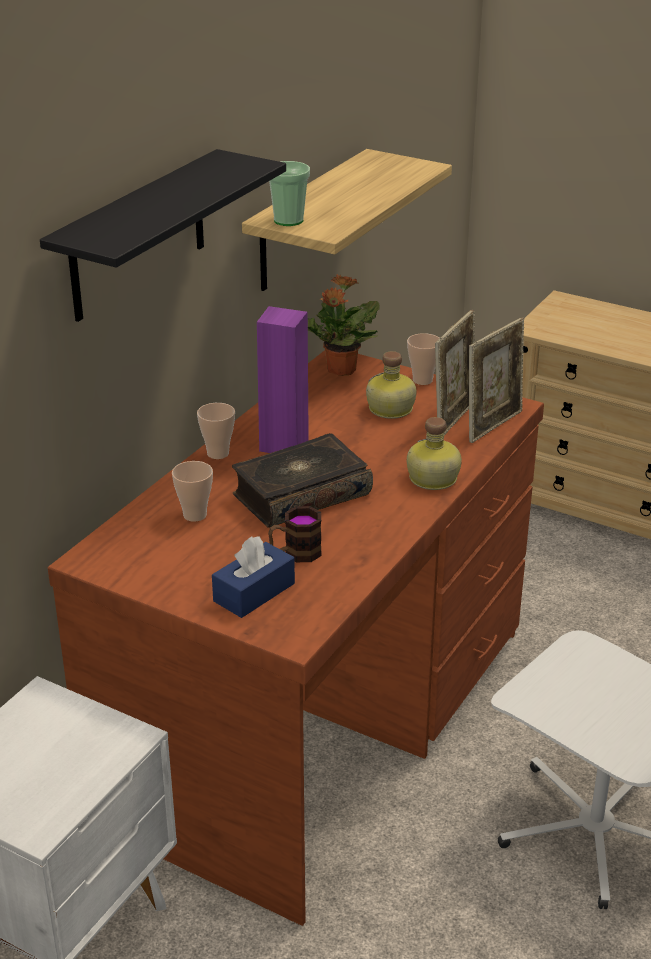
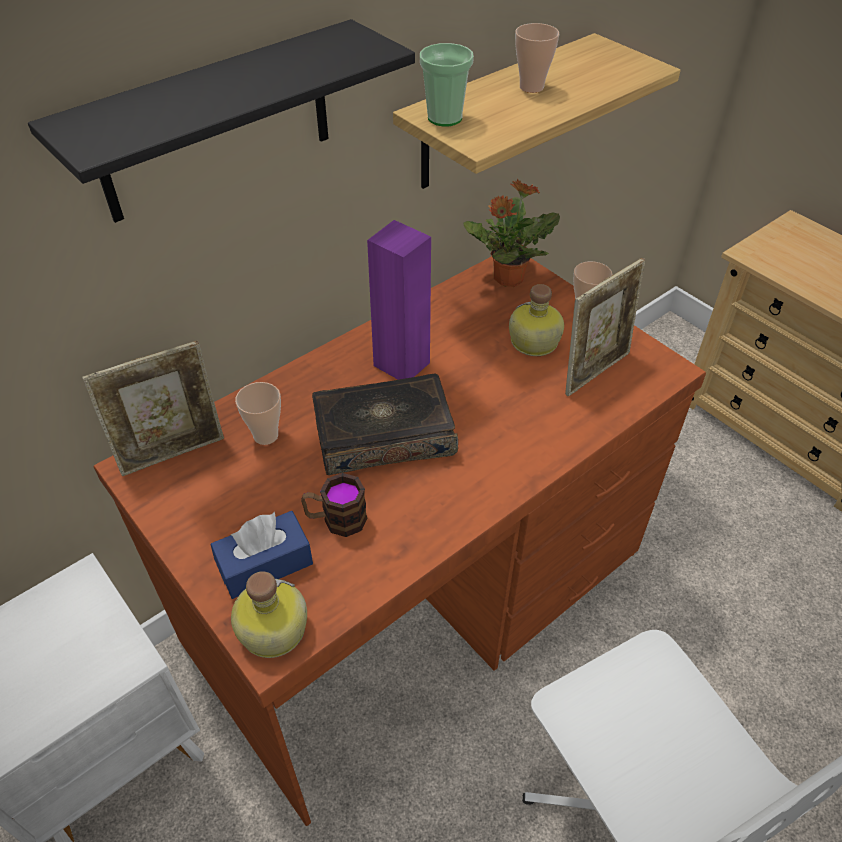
camera: 20 degrees right, 15 degrees up
(218, 453) = (332, 359): cup -> cup (531, 87)
(431, 479) = (532, 451): bottle -> bottle (271, 630)
(493, 425) = (635, 390): picture frame -> picture frame (173, 452)

